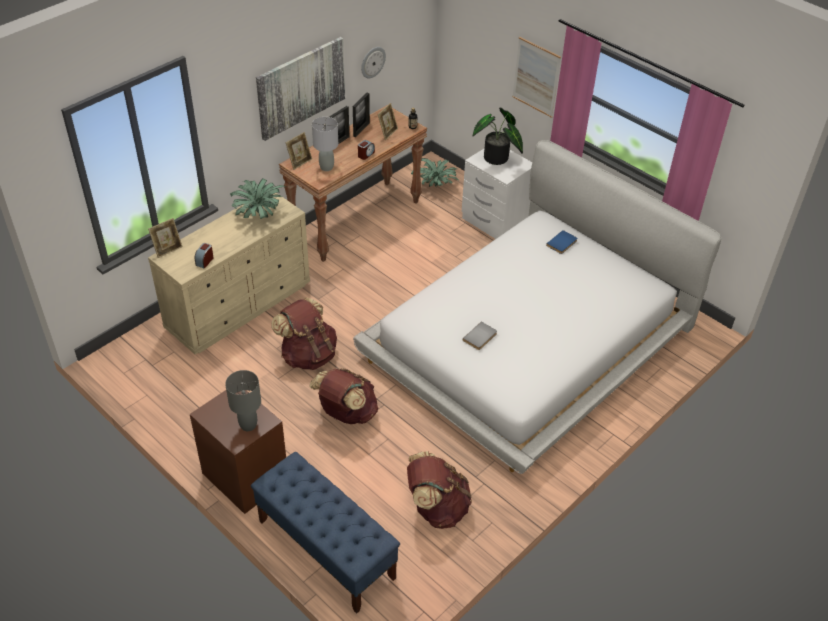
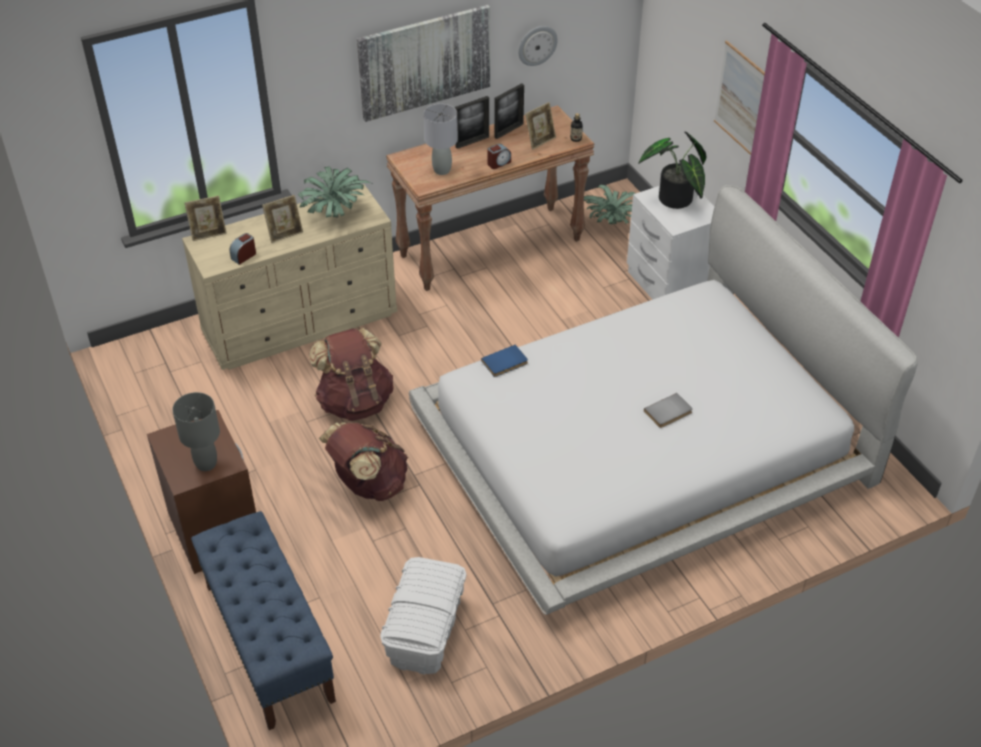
camera: 20 degrees right, 0 degrees up
(299, 162) = (412, 158): picture frame -> picture frame (285, 234)
(436, 508) = (425, 629): brown backpack -> white storage box
(480, 337) = (552, 426): grey book -> grey book (669, 413)
(562, 243) = (720, 329): blue book -> blue book (505, 363)

